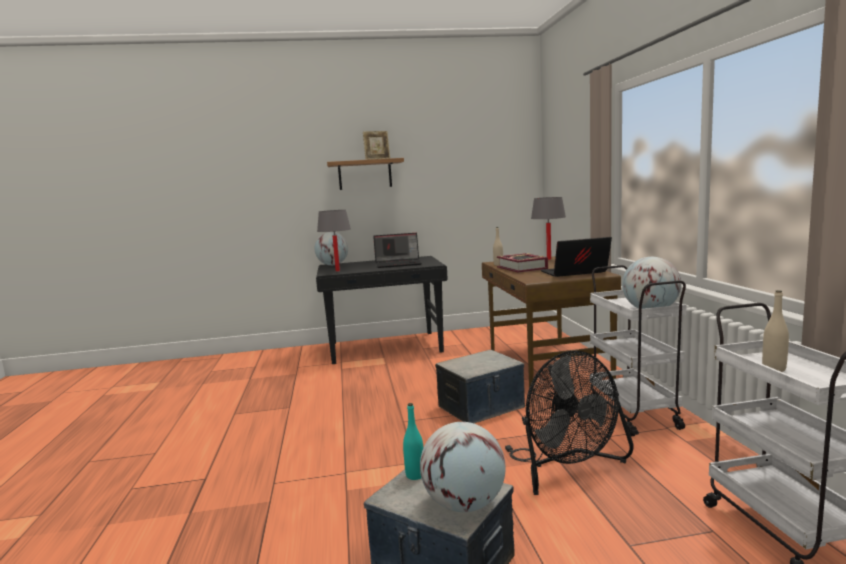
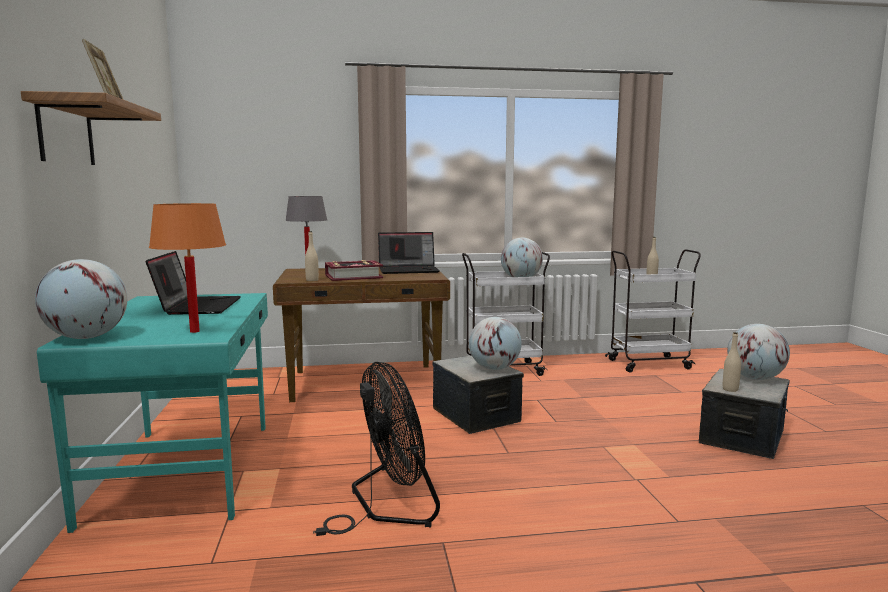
camera: 90 degrees left, 0 degrees up
(337, 271) = (194, 331): grey table lamp -> orange table lamp
(386, 347) = (187, 470): black desk -> turquoise desk
(415, 475) = (730, 389): turquoise bottle -> beige bottle
(474, 368) = (494, 368): none -> globe
(562, 468) = (595, 397): black fan -> black fan (381, 502)
(574, 273) = (409, 270): laptop -> laptop turned 90 degrees counterclockwise

